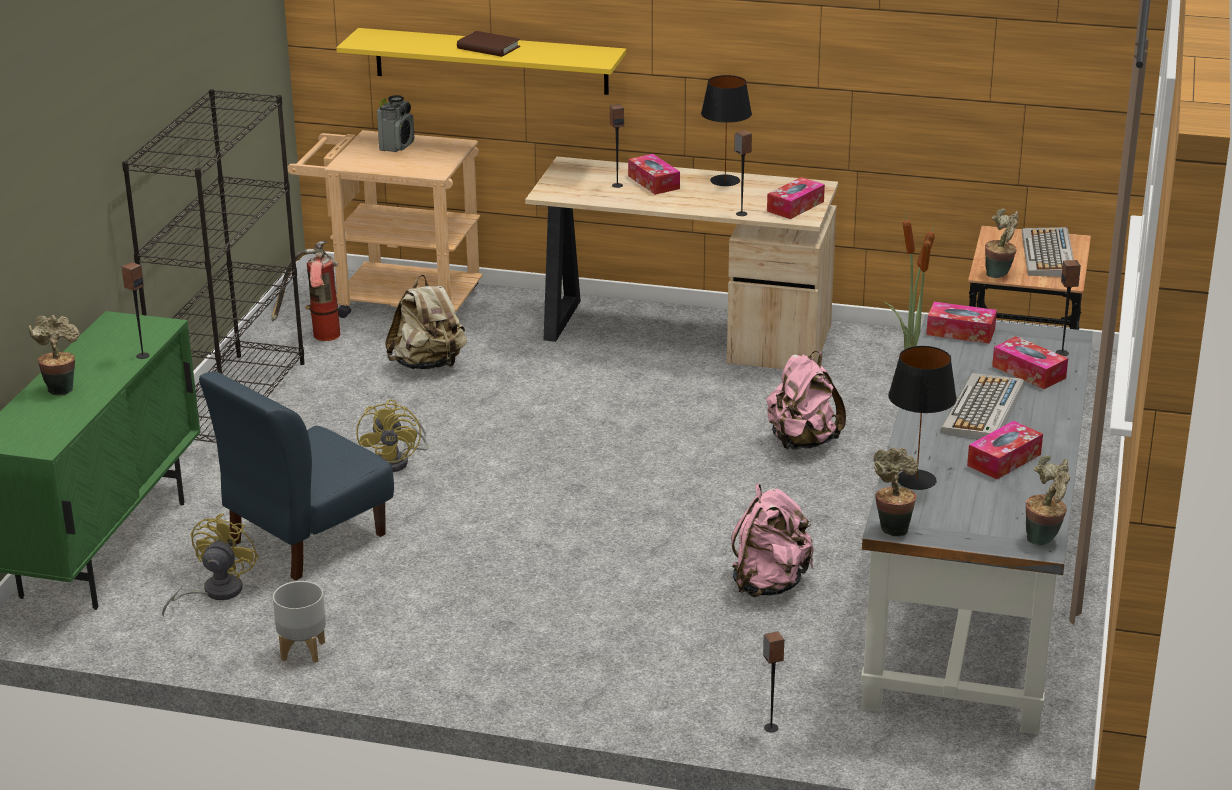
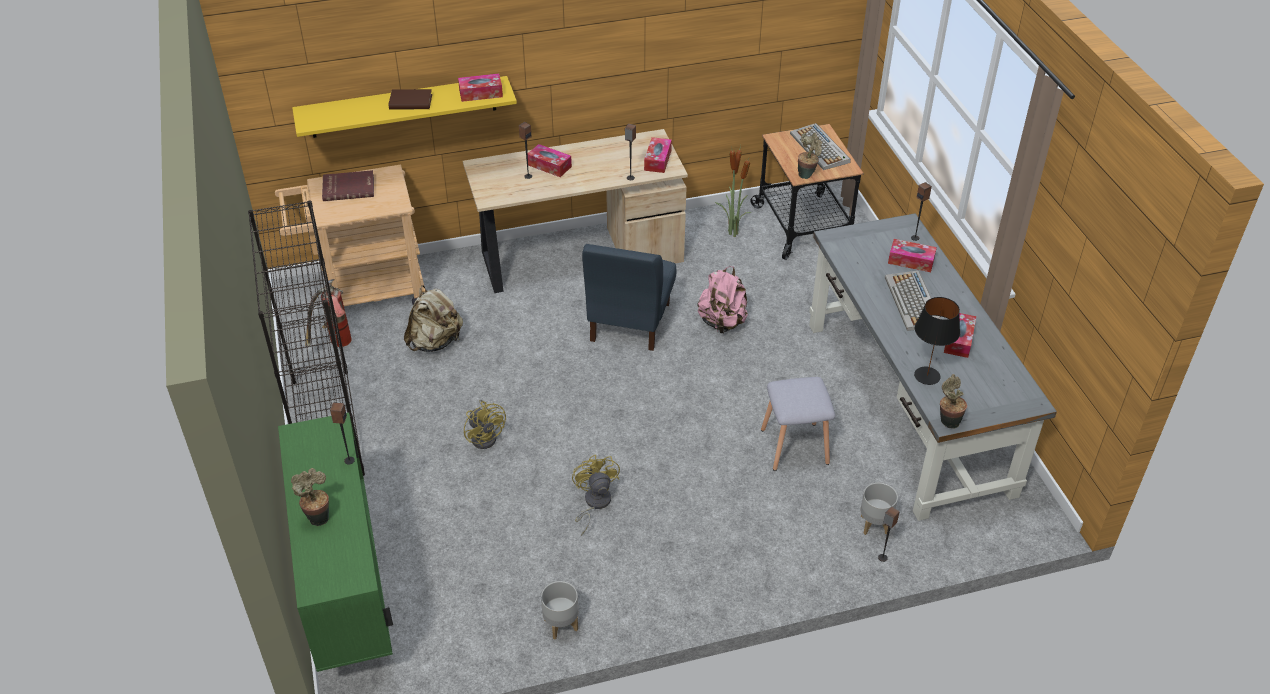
camera: 30 degrees left, 15 degrees up
(214, 592) = (459, 601): yellow fan -> yellow fan (594, 503)
(306, 538) = (481, 528): blue chair -> blue chair (629, 322)
(397, 146) = (348, 187): radio -> red book
(725, 180) = (594, 150): black table lamp -> none
(769, 584) = (793, 445): pink backpack -> grey stool
(795, 693) = (874, 525): none -> grey planter
(960, 332) = (846, 240): tissue box -> tissue box (481, 93)
(1044, 538) = (1031, 396): potted plant -> none

